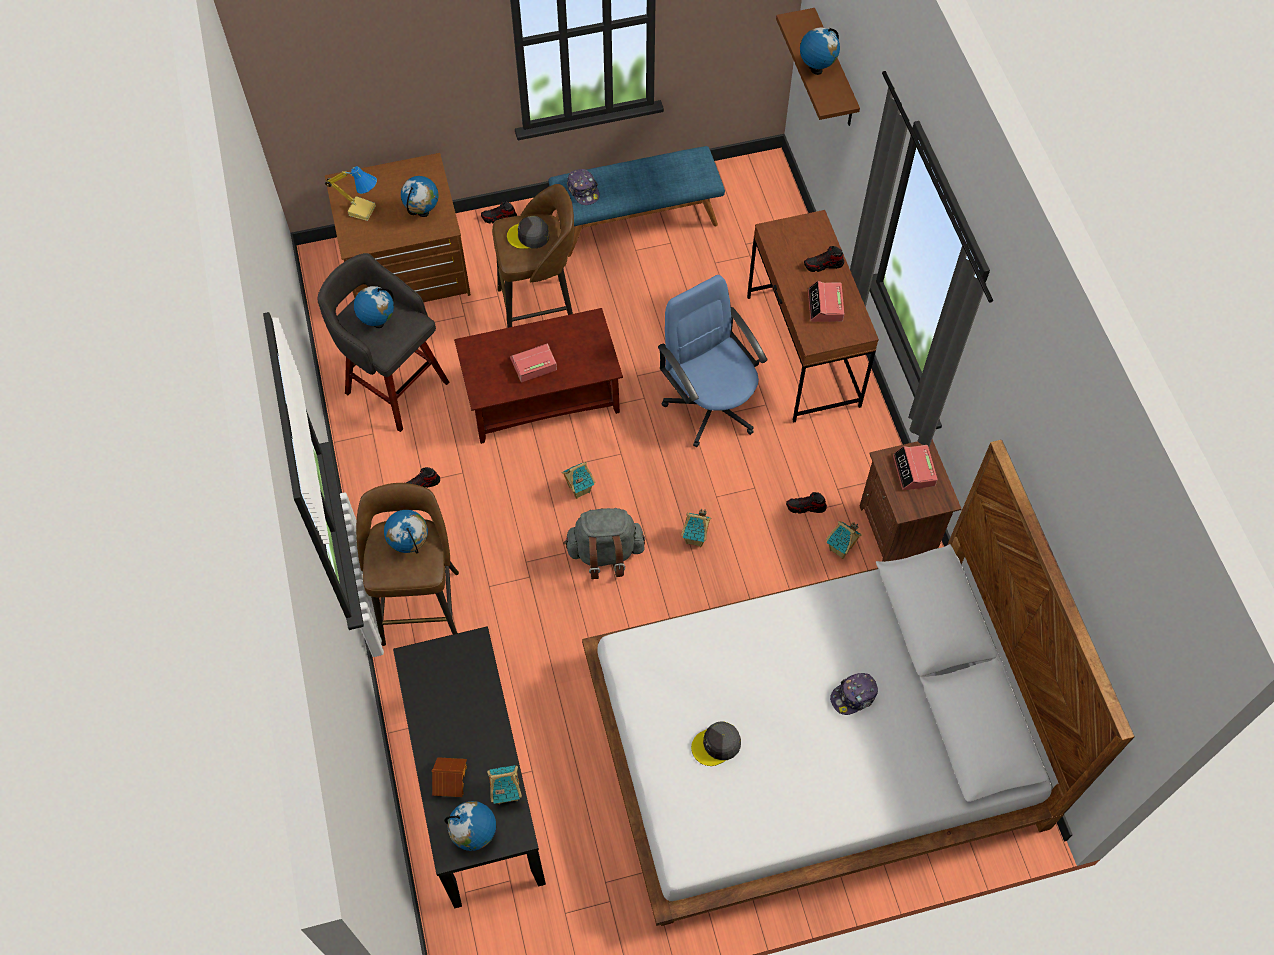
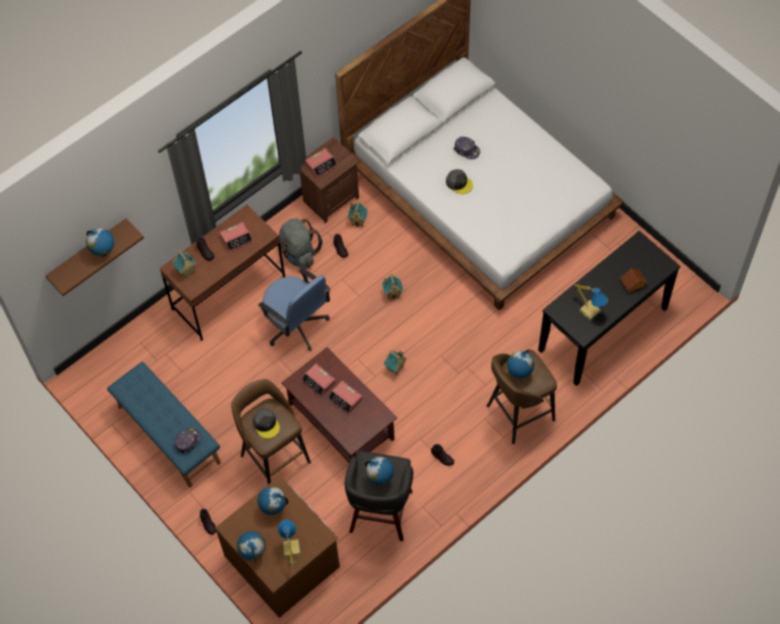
camera: 115 degrees left, 0 degrees up
(445, 691) = (590, 310): none -> table lamp
(475, 835) = (651, 259): globe -> globe (253, 553)
(506, 793) = (622, 256): toy house -> toy house (187, 272)
(576, 346) = (318, 382): none -> alarm clock
(605, 553) = (429, 335): grey backpack -> grey backpack (298, 254)
(711, 405) = (296, 325): blue office chair -> blue office chair turned 75 degrees counterclockwise
(716, 745) = (529, 197): grey cap -> grey cap (459, 183)

